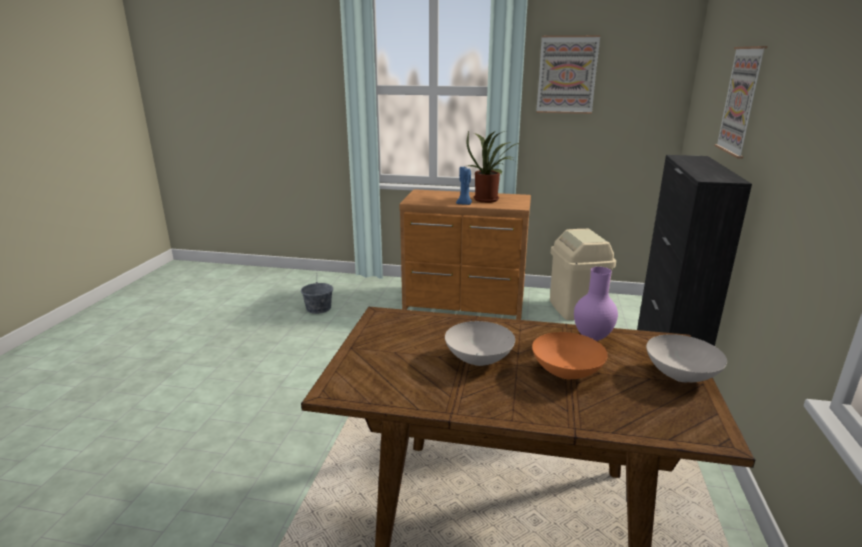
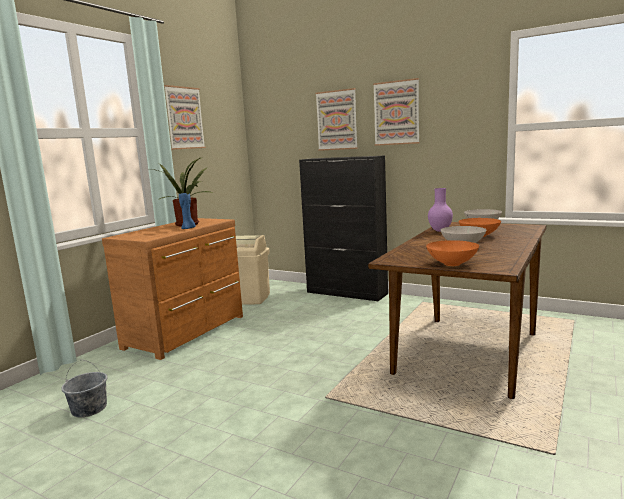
camera: 70 degrees left, 10 degrees down
(362, 356) = (453, 264): none -> orange bowl
(787, 107) = (396, 113): none -> picture

